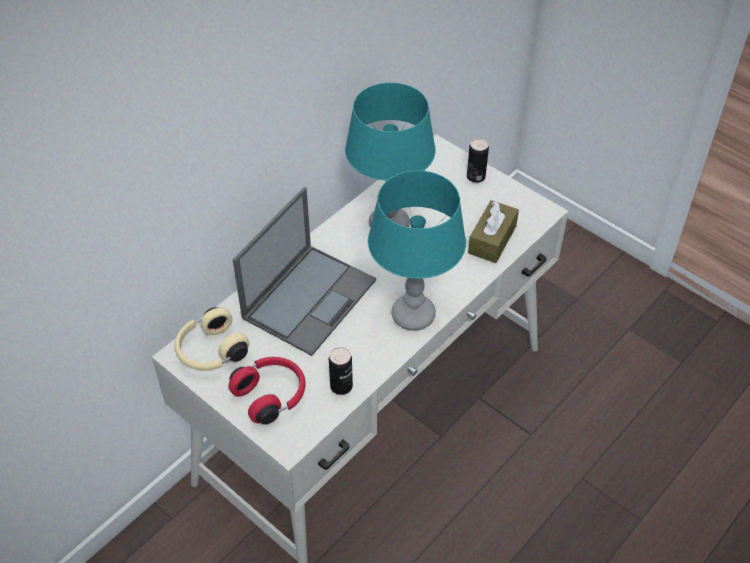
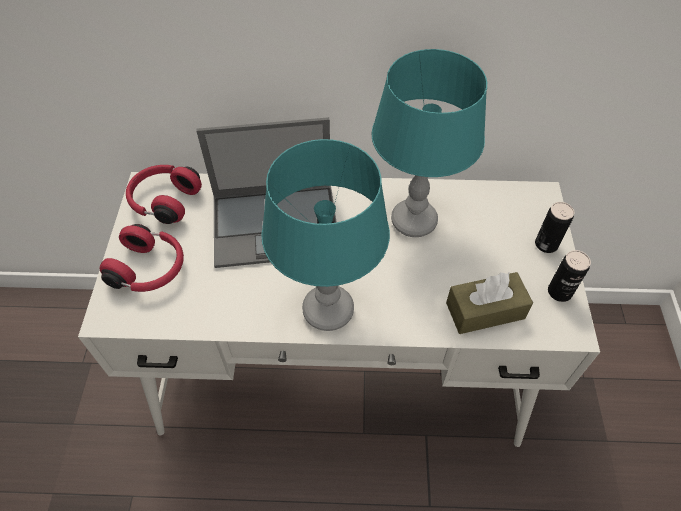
camera: 50 degrees right, 5 degrees up
(210, 351) = (164, 201): beige headphones -> red headphones
(341, 386) = (199, 311): can -> can (559, 292)

